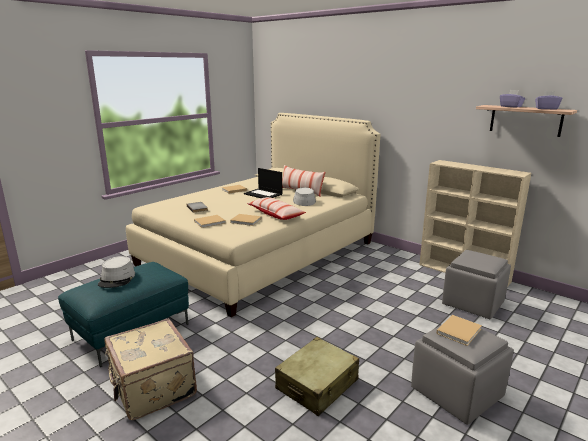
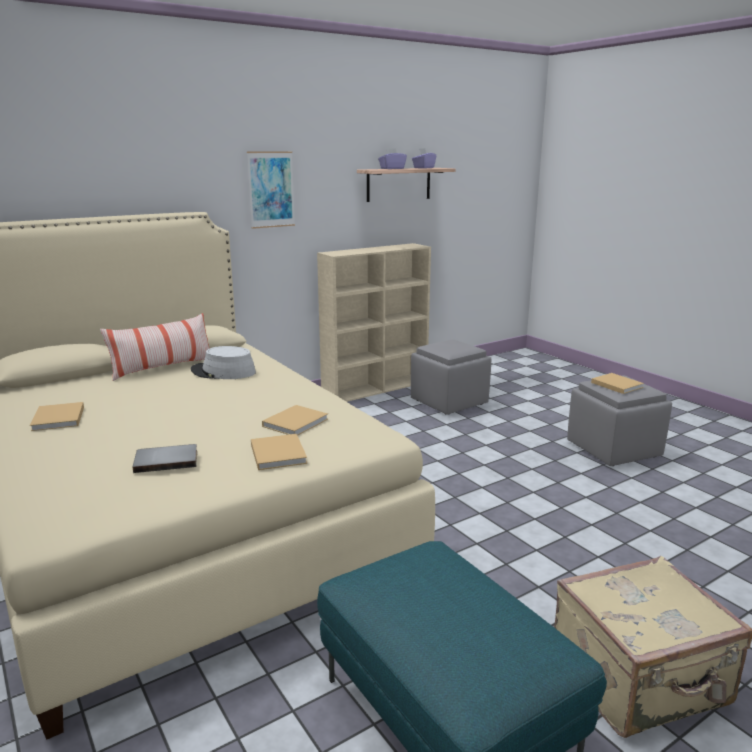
camera: 75 degrees left, 0 degrees up
(117, 278) = (452, 614): grey hat -> none
(263, 194) = (139, 395): laptop -> none
(276, 214) = (281, 398): pillow -> none
(317, 385) = (610, 521): beige suitcase -> none
(415, 112) = (271, 189): none -> picture

